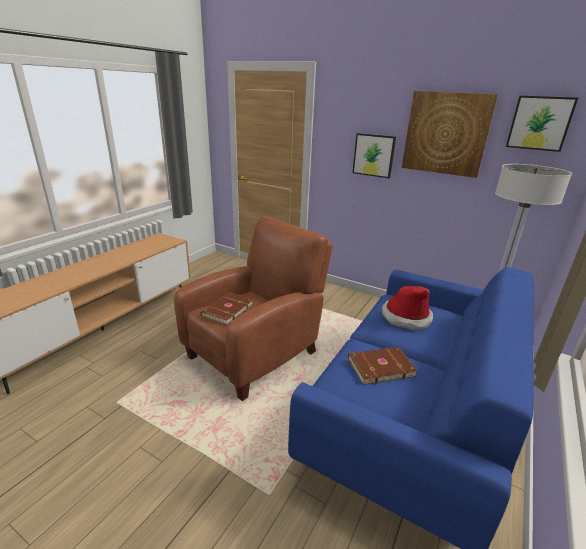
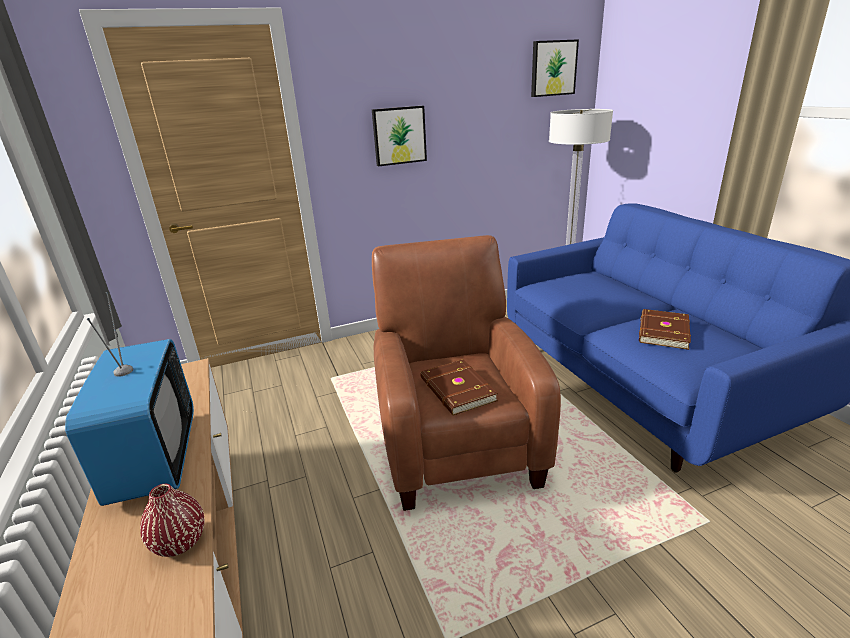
camera: 50 degrees left, 0 degrees up
(68, 283) = (180, 542): none -> red vase
(111, 260) = (155, 458): none -> television
(405, 317) = (583, 291): hat -> none
(446, 133) = (475, 92): picture -> none

